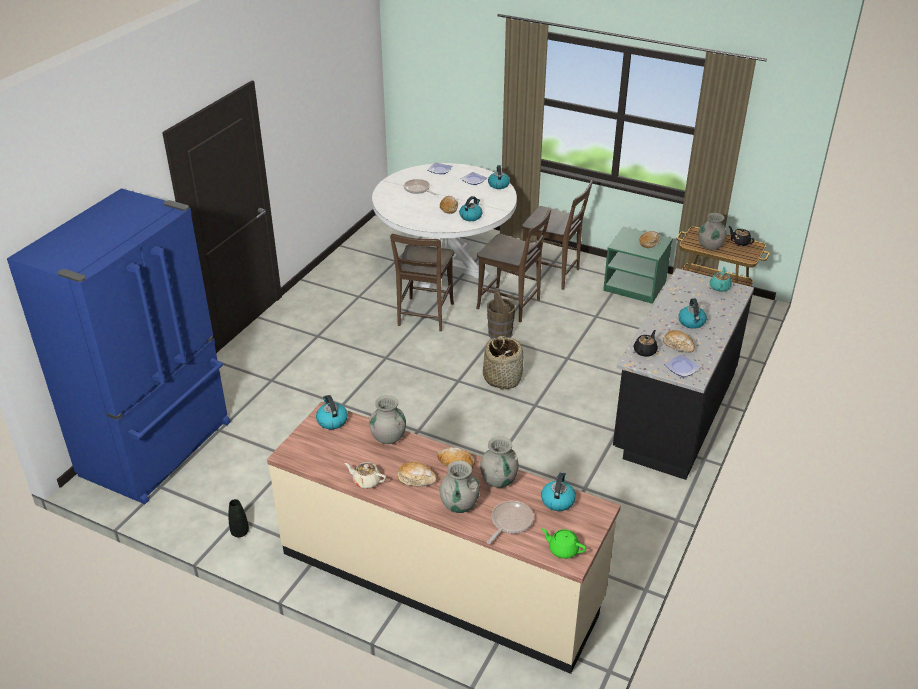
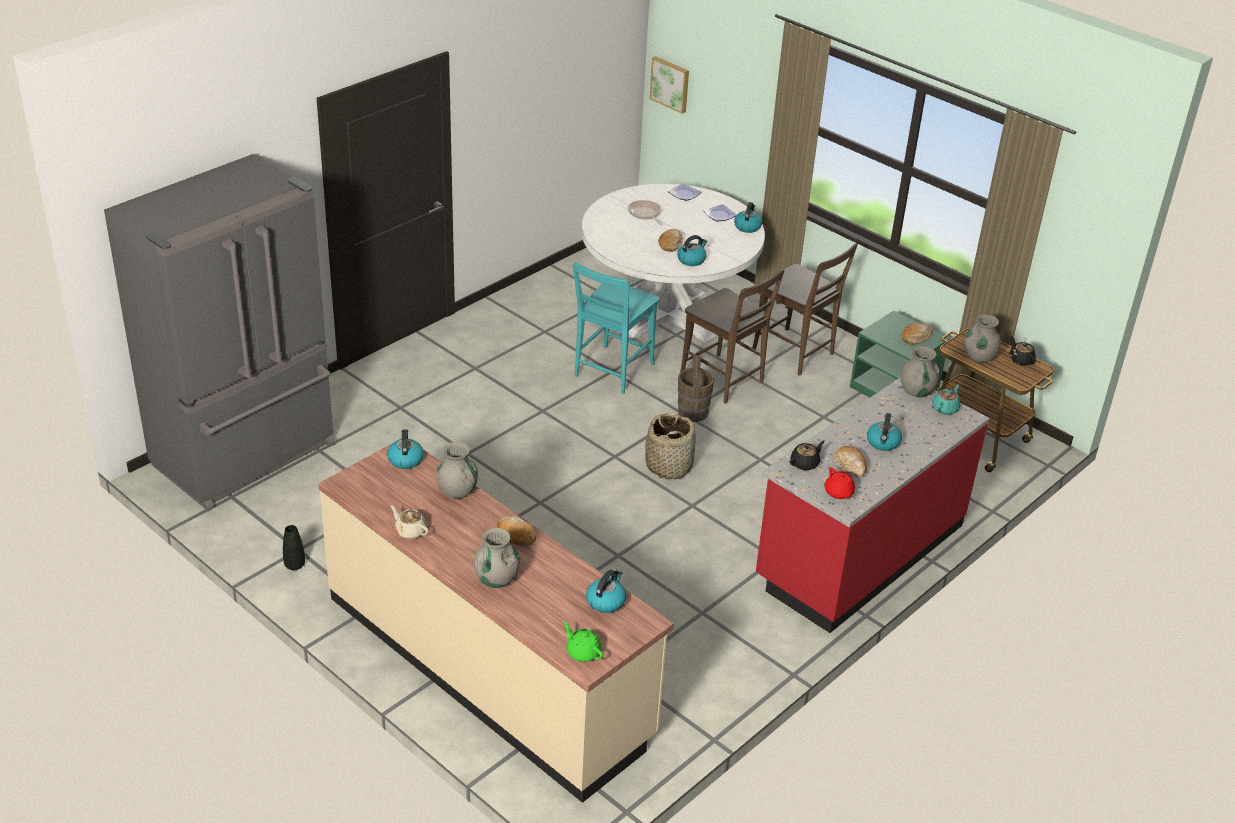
camera: 15 degrees right, 0 degrees up
(159, 449) = (247, 456): blue fridge -> grey fridge
(407, 88) = (670, 84): none -> picture
(416, 479) = (464, 541): bread -> none
(424, 316) = (611, 372): brown chair -> turquoise chair
(499, 479) = (553, 564): grey vase -> grey vase (916, 391)
(510, 522) = (541, 610): frying pan -> none
(674, 412) = (859, 552): black counter -> red counter
(682, 368) = (839, 493): plate -> red teapot

